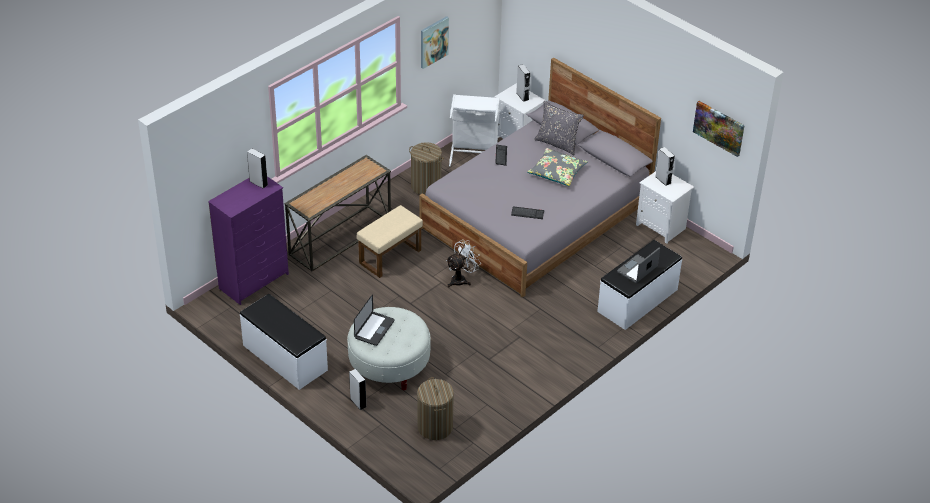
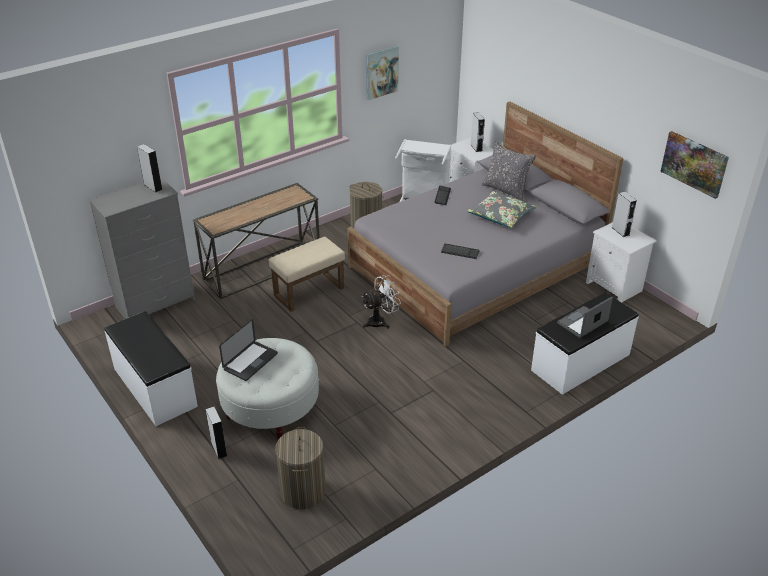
camera: 10 degrees right, 5 degrees down
(254, 281) = (156, 303): purple dresser -> grey dresser

